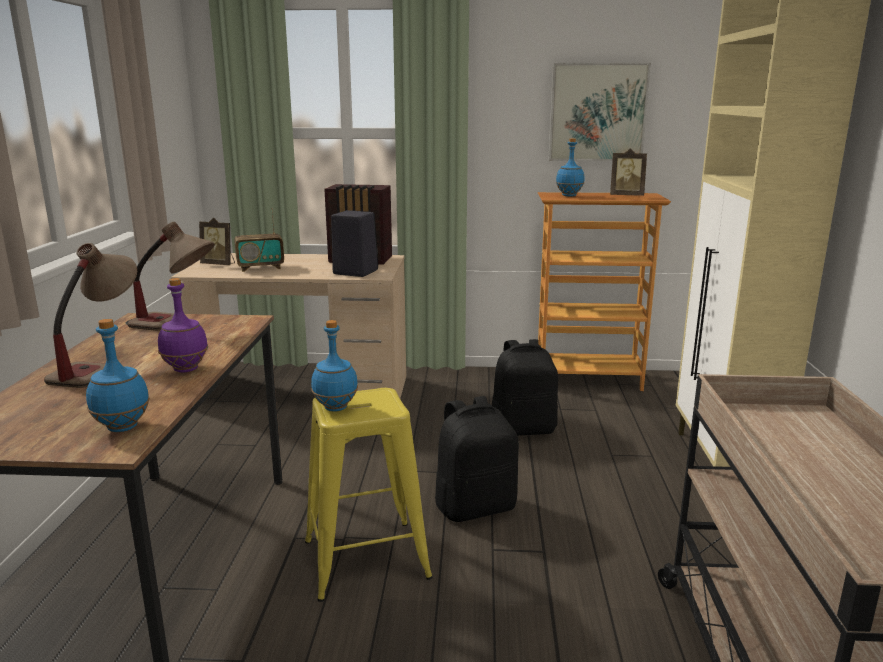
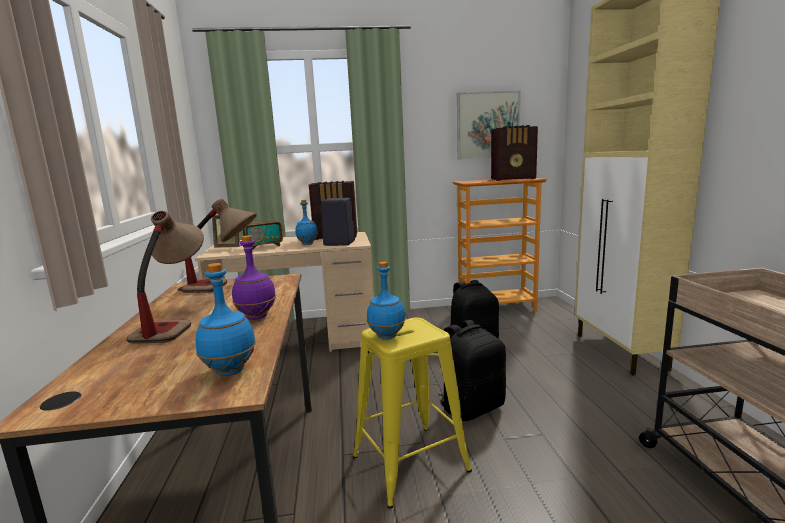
camera: 10 degrees left, 5 degrees down
(568, 196) = (476, 181): blue bottle -> blue bottle (307, 244)
(626, 196) = (514, 179): picture frame -> radio

